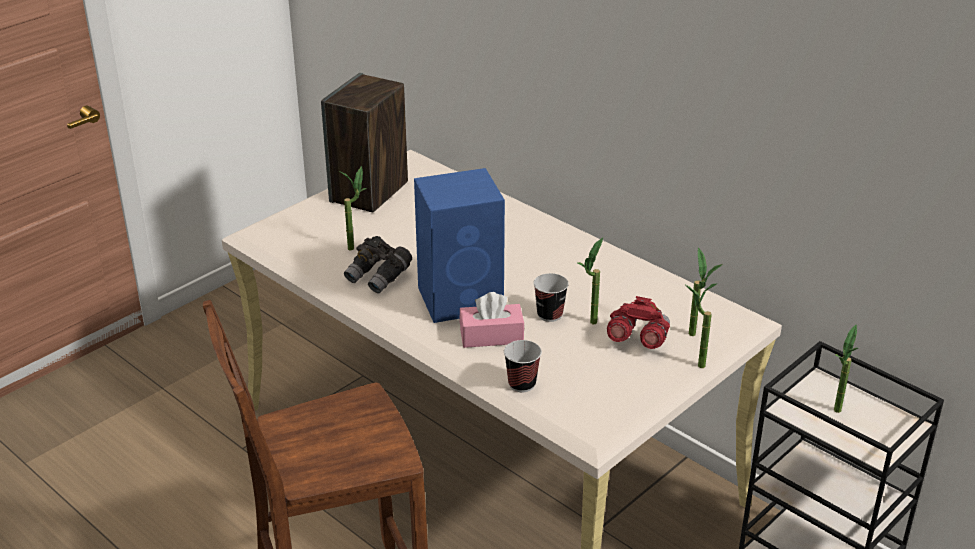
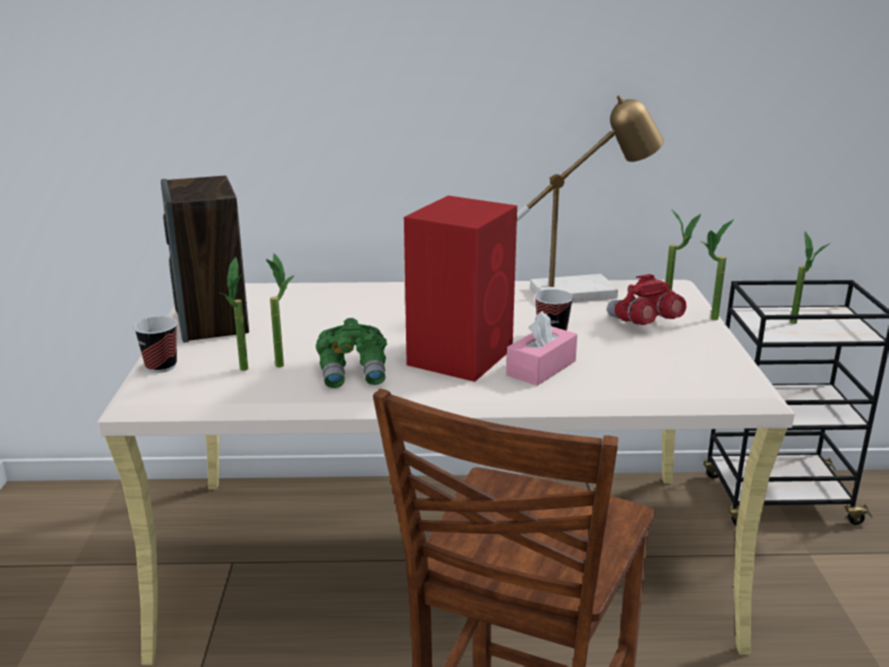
camera: 45 degrees left, 10 degrees down
(379, 277) = (354, 373): grey binoculars -> green binoculars
(462, 298) = (461, 355): blue speaker -> red speaker
(522, 384) = (635, 386): cup -> cup (161, 366)
(589, 326) = (594, 329): potted plant -> potted plant (244, 372)
(654, 288) = (583, 291): none -> table lamp

